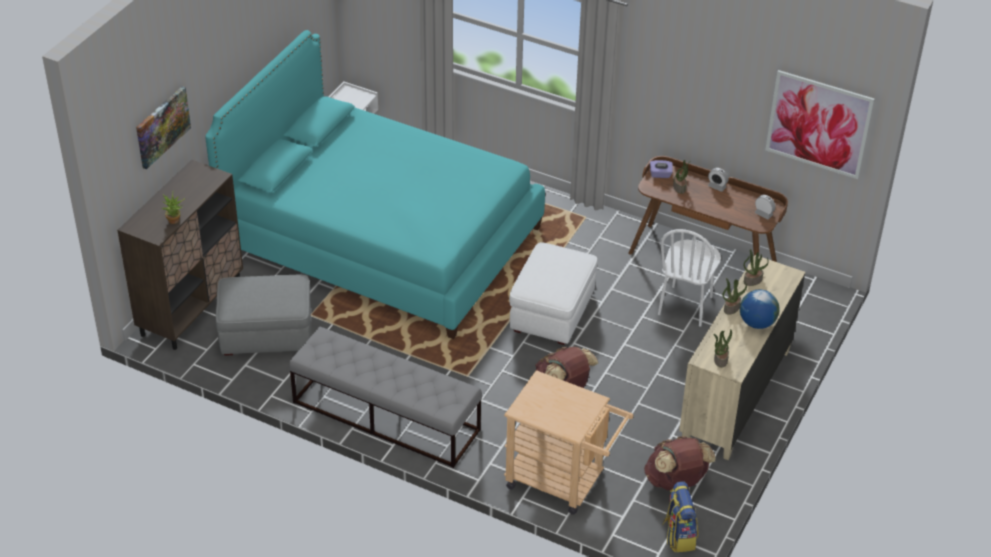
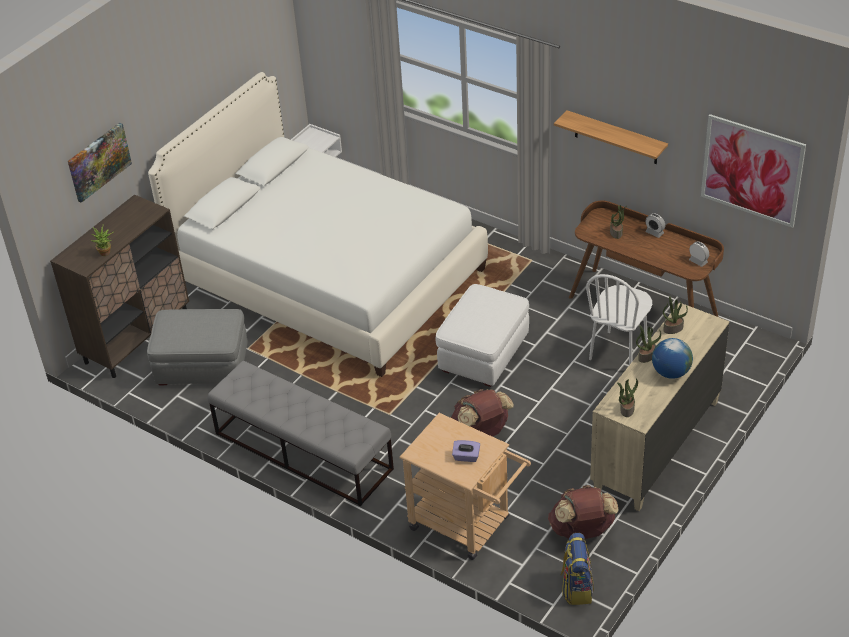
camera: 10 degrees right, 0 degrees up
(382, 239) = (329, 277): turquoise bed -> white bed
(660, 175) = (599, 219): purple tissue box -> purple tissue box (466, 457)
(679, 94) = (616, 138): none -> shelf

